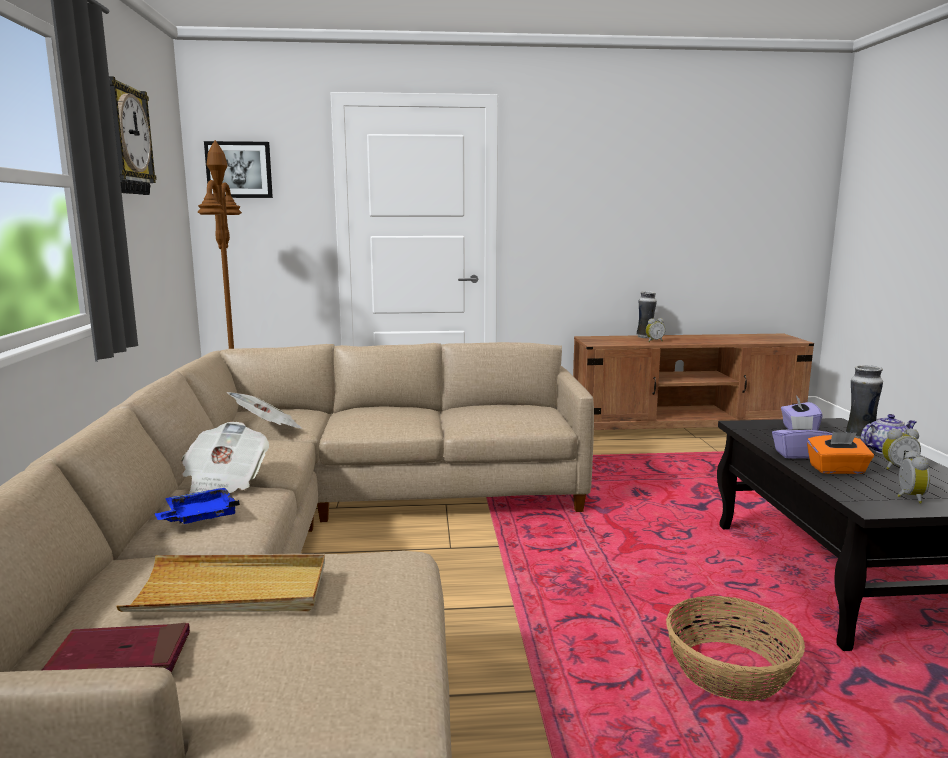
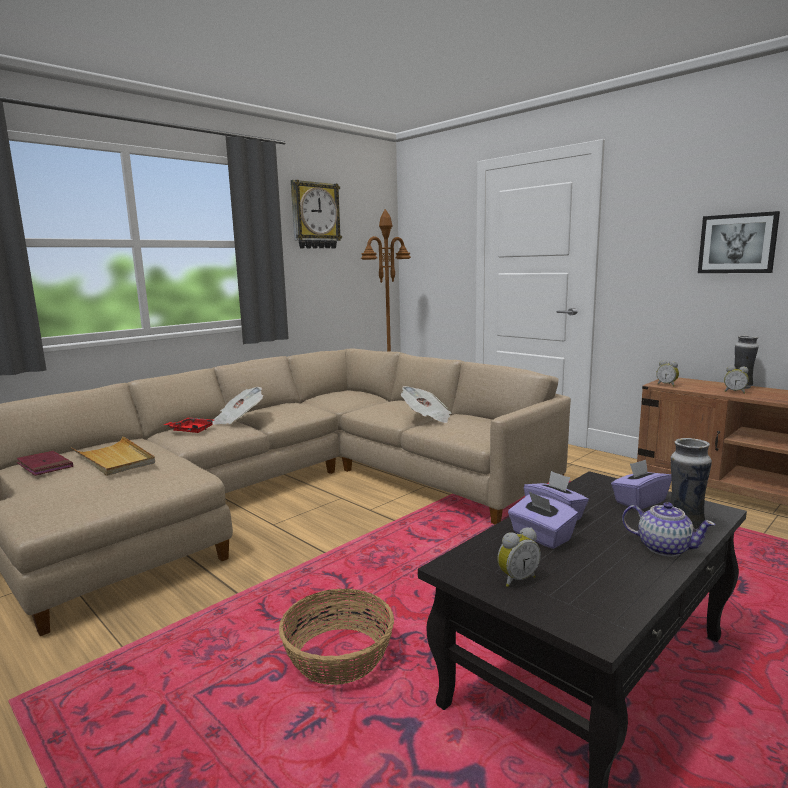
camera: 50 degrees right, 0 degrees up
(199, 516) = (191, 430): blue tray -> red tray
(239, 170) = (423, 226): picture -> picture (737, 243)
(267, 428) = (326, 400): newspaper -> newspaper (427, 418)
(837, 470) = (541, 537): orange tissue box -> purple tissue box
(897, 468) = (611, 561): alarm clock -> alarm clock (667, 385)

